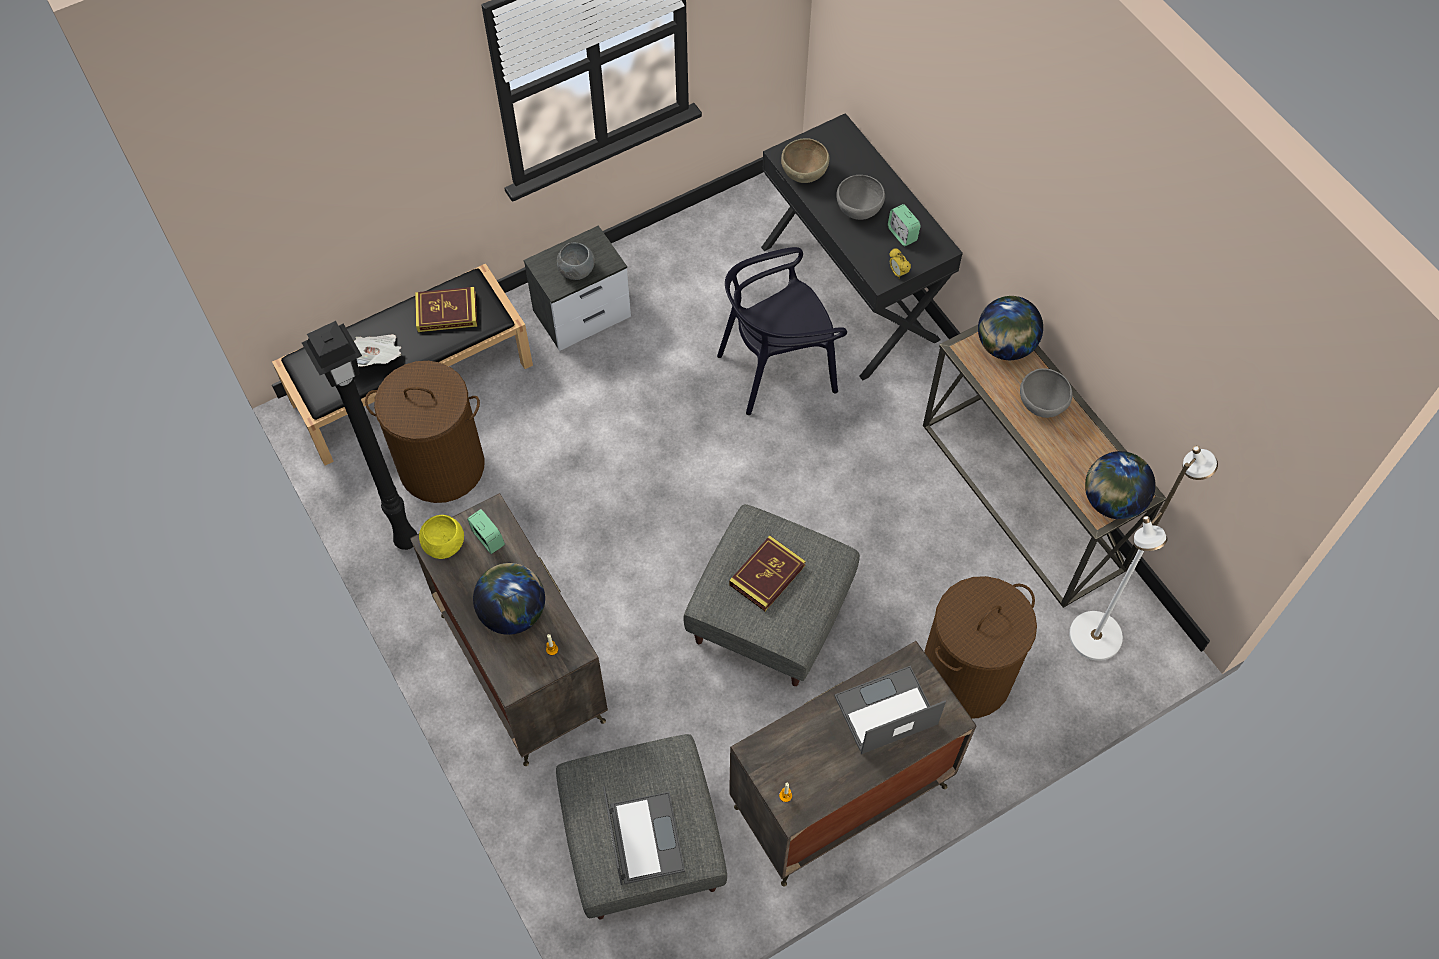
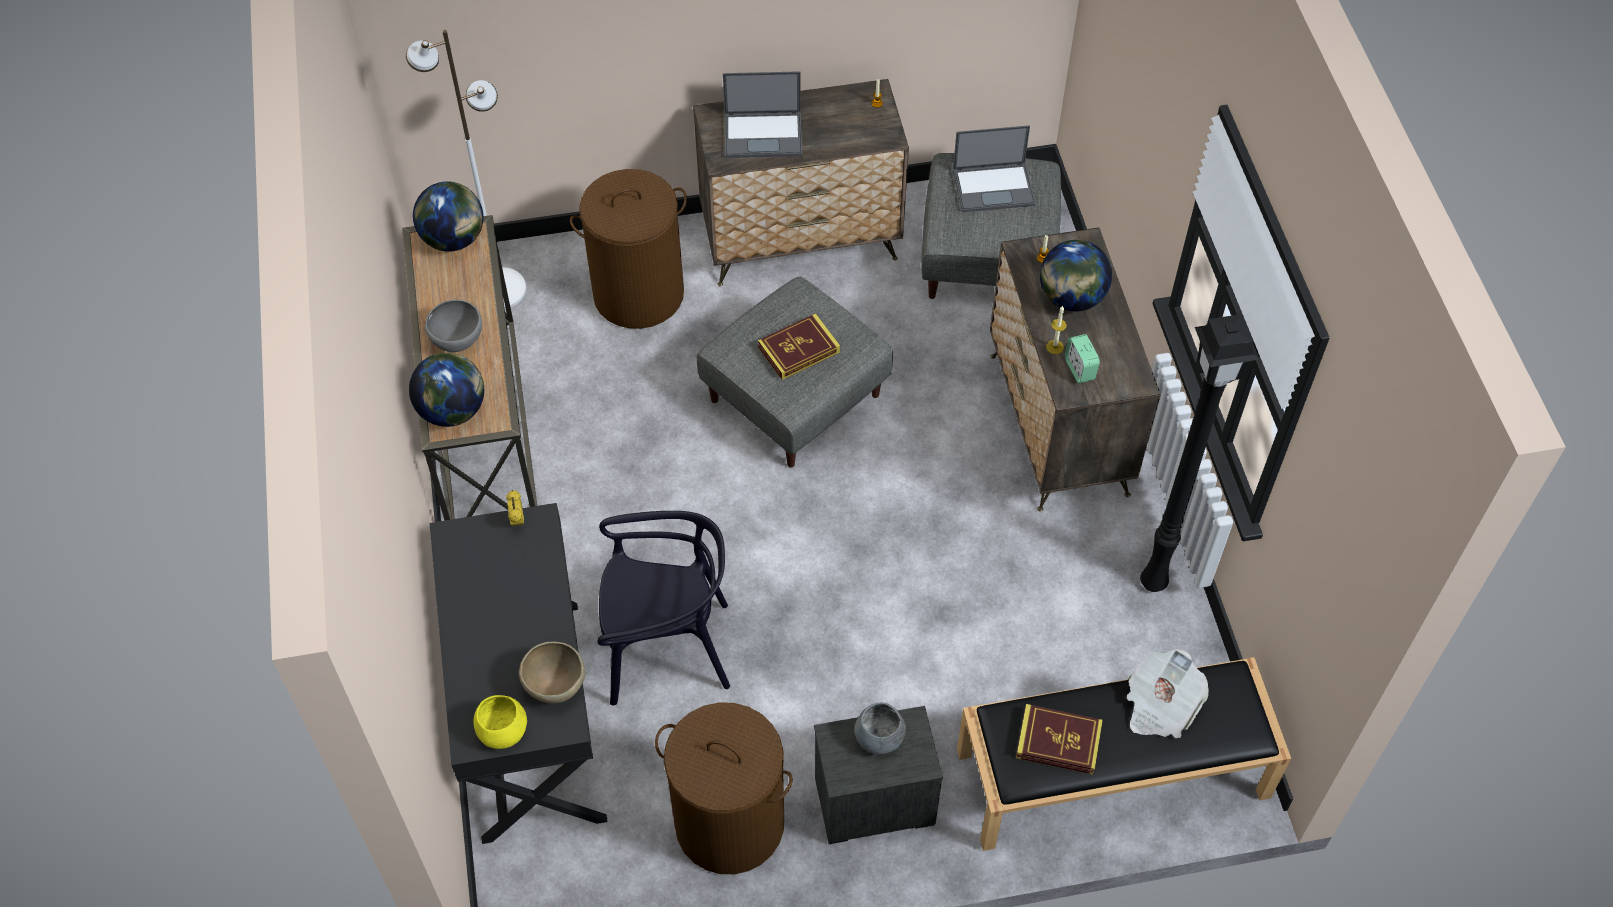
camera: 160 degrees left, 5 degrees down
(442, 466) = (1096, 655): brown laundry basket -> brown laundry basket (729, 824)
(444, 545) = (1126, 376): yellow bowl -> yellow bowl (503, 731)
(516, 554) = (1055, 347): none -> candle
(644, 837) = (994, 187): laptop -> laptop turned 105 degrees counterclockwise
(859, 211) = (516, 613): grey bowl -> none
(902, 234) = (483, 566): alarm clock -> none

